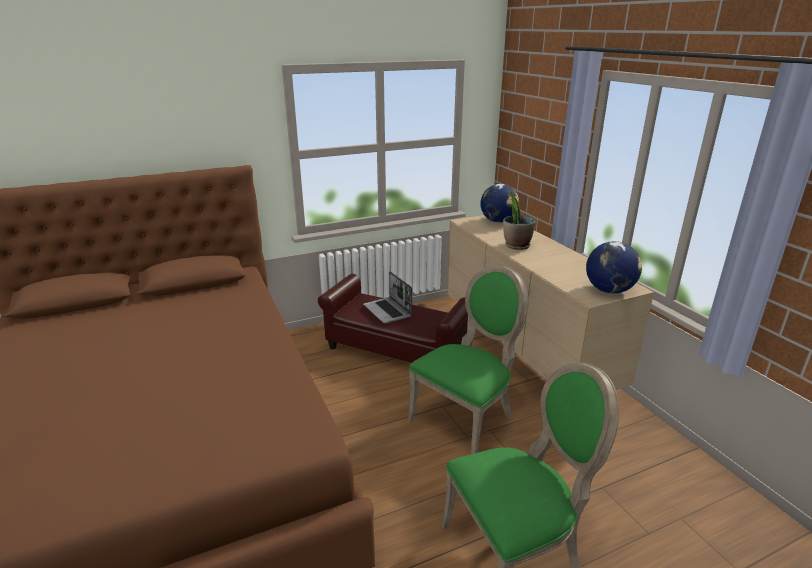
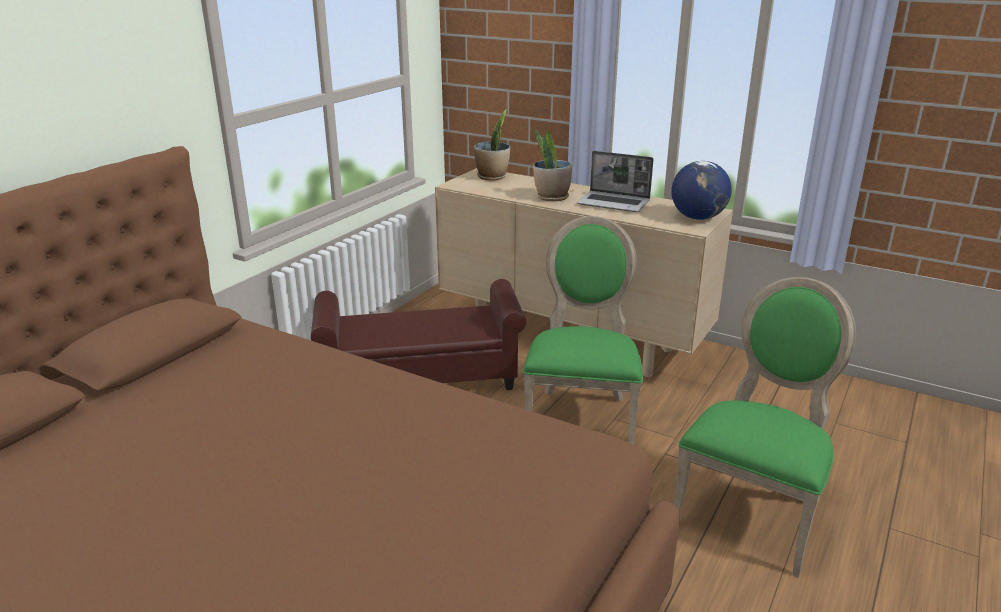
camera: 35 degrees left, 0 degrees up
(388, 311) = (406, 325): laptop -> laptop (614, 203)
(498, 221) = (492, 177): globe -> potted plant

